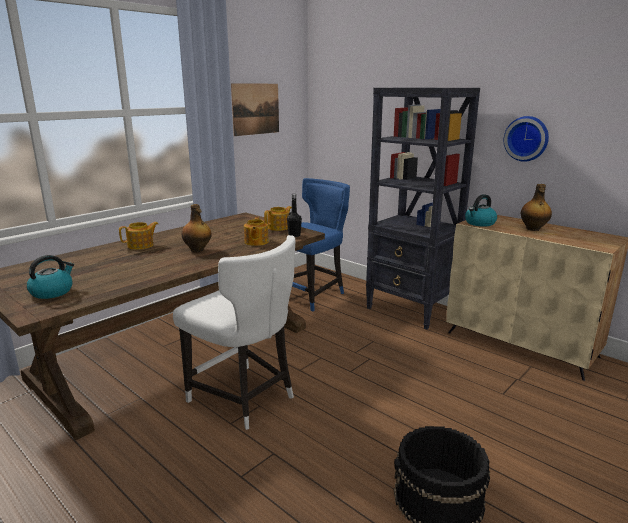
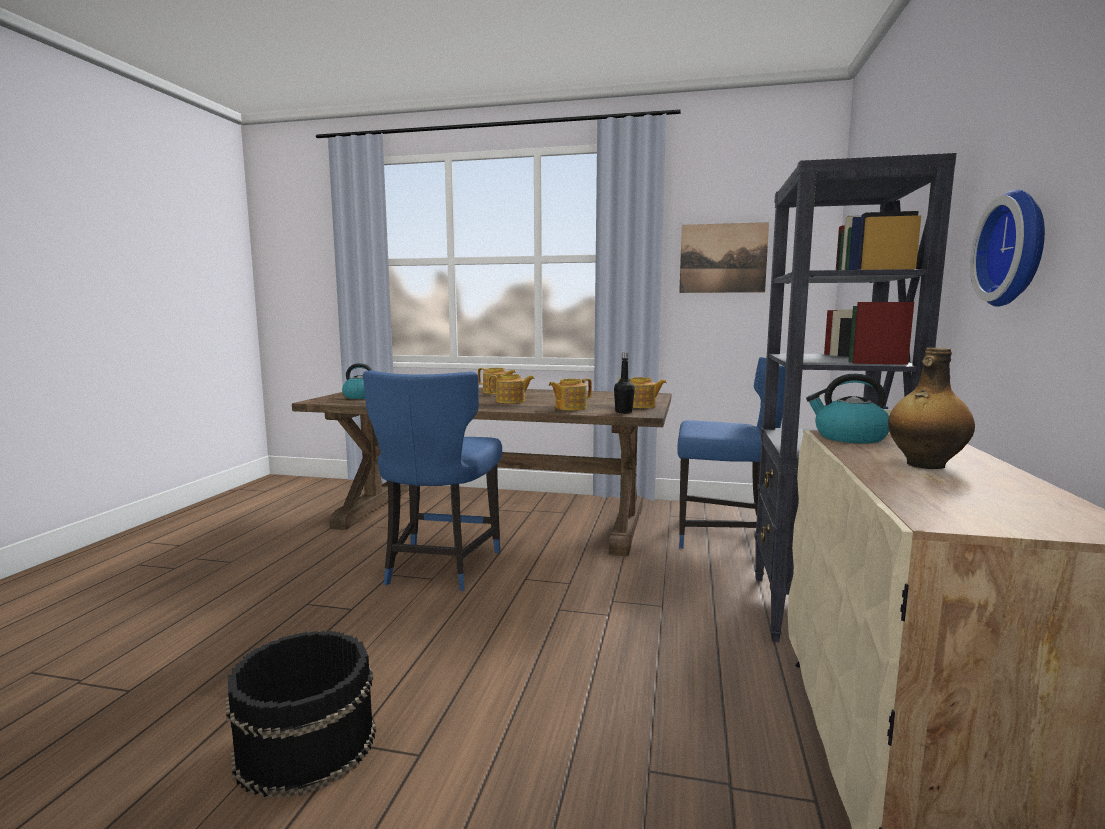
camera: 60 degrees right, 10 degrees down
(197, 250) = (511, 401): bottle -> teapot
(244, 398) = (439, 568): white chair -> blue chair

